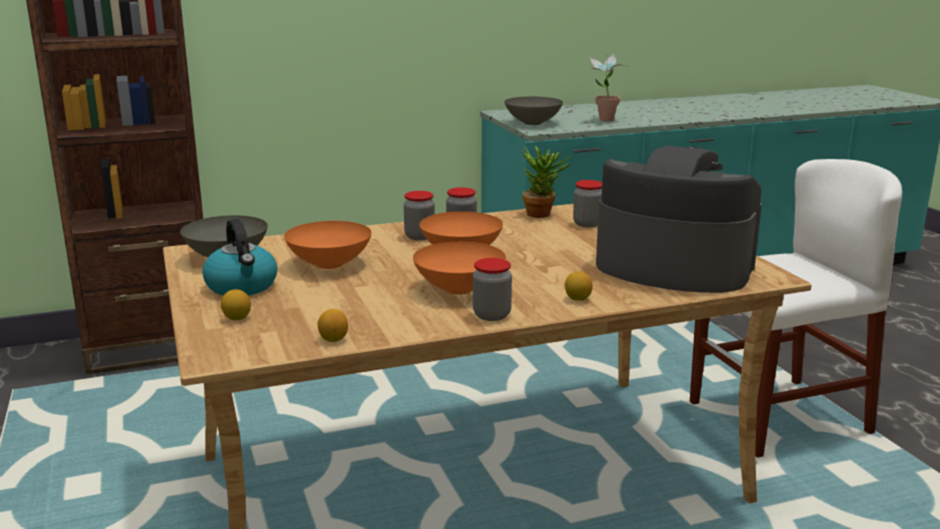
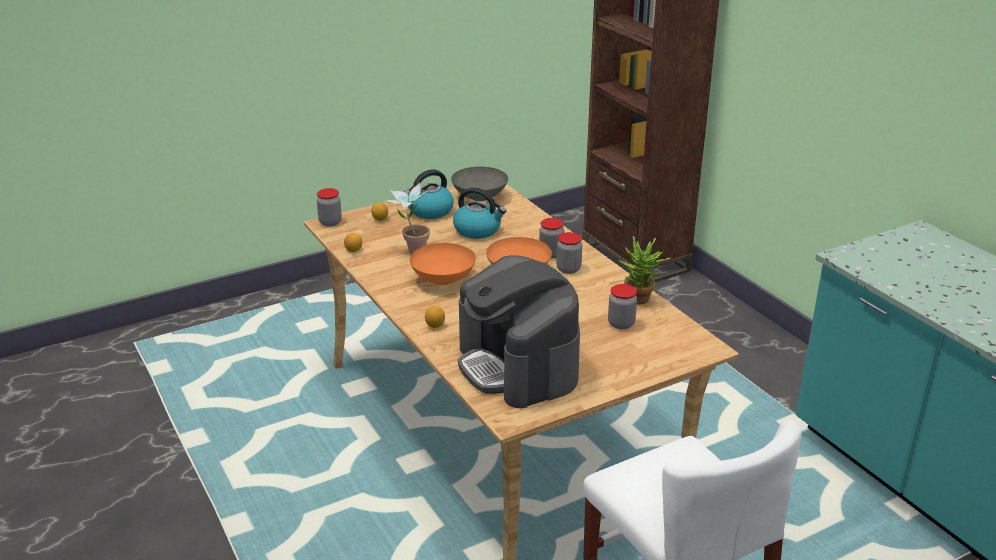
camera: 80 degrees right, 10 degrees up
(328, 264) = (478, 230): orange bowl -> kettle
(492, 315) = (398, 295): jar -> jar (330, 222)
(533, 123) = (879, 252): grey bowl -> none
(604, 121) = (936, 293): potted plant -> potted plant (411, 251)
(672, 267) = (518, 366): coffee machine -> coffee machine turned 135 degrees clockwise

